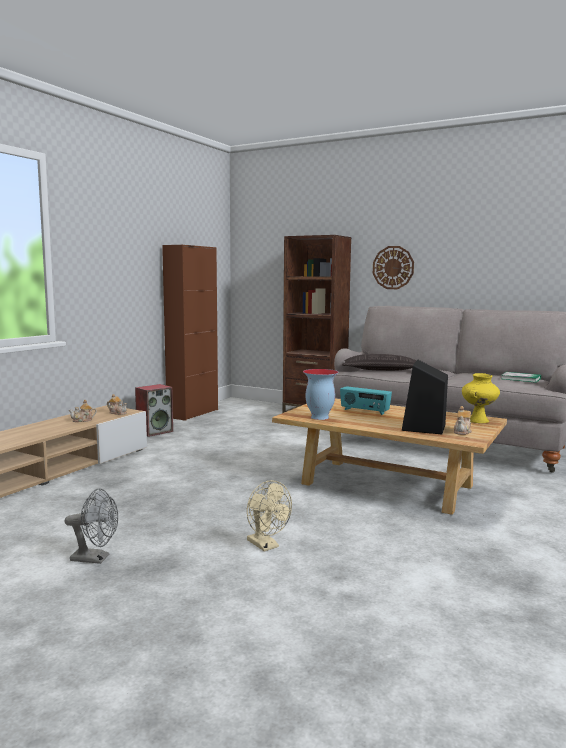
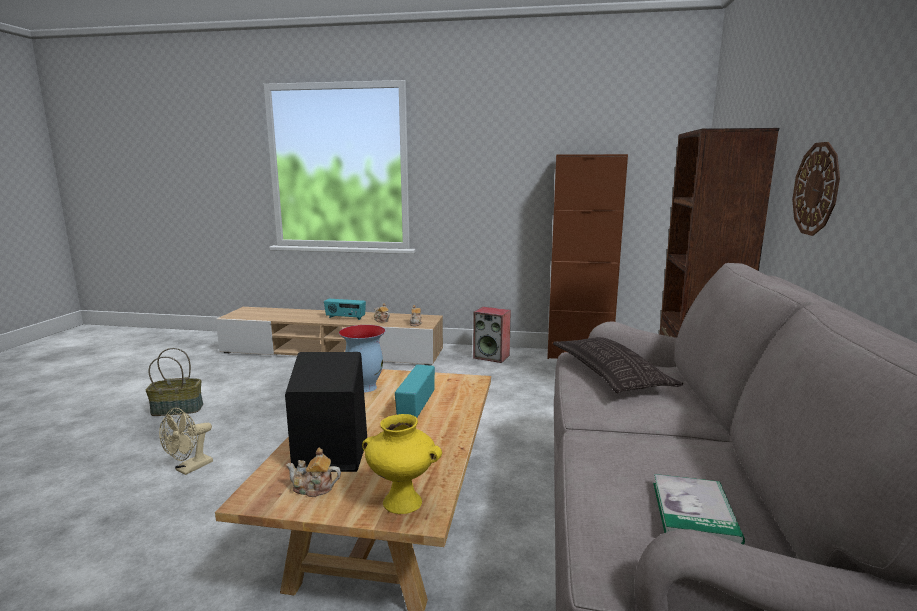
camera: 70 degrees right, 5 degrees up
(43, 430) = (345, 318): none -> radio
(95, 558) = (178, 409): grey fan -> basket

